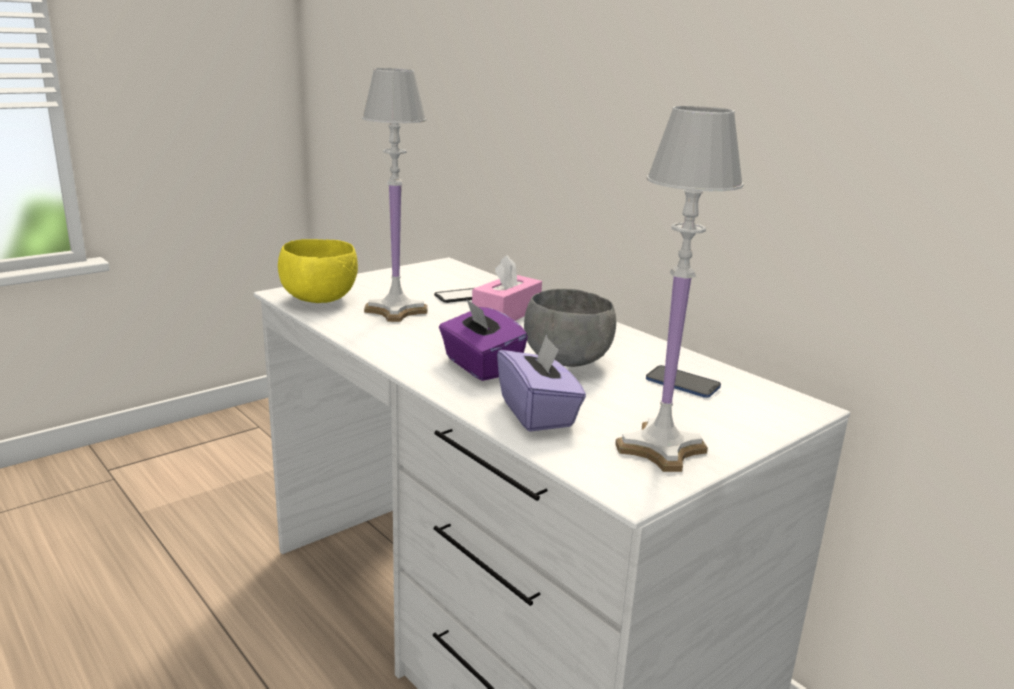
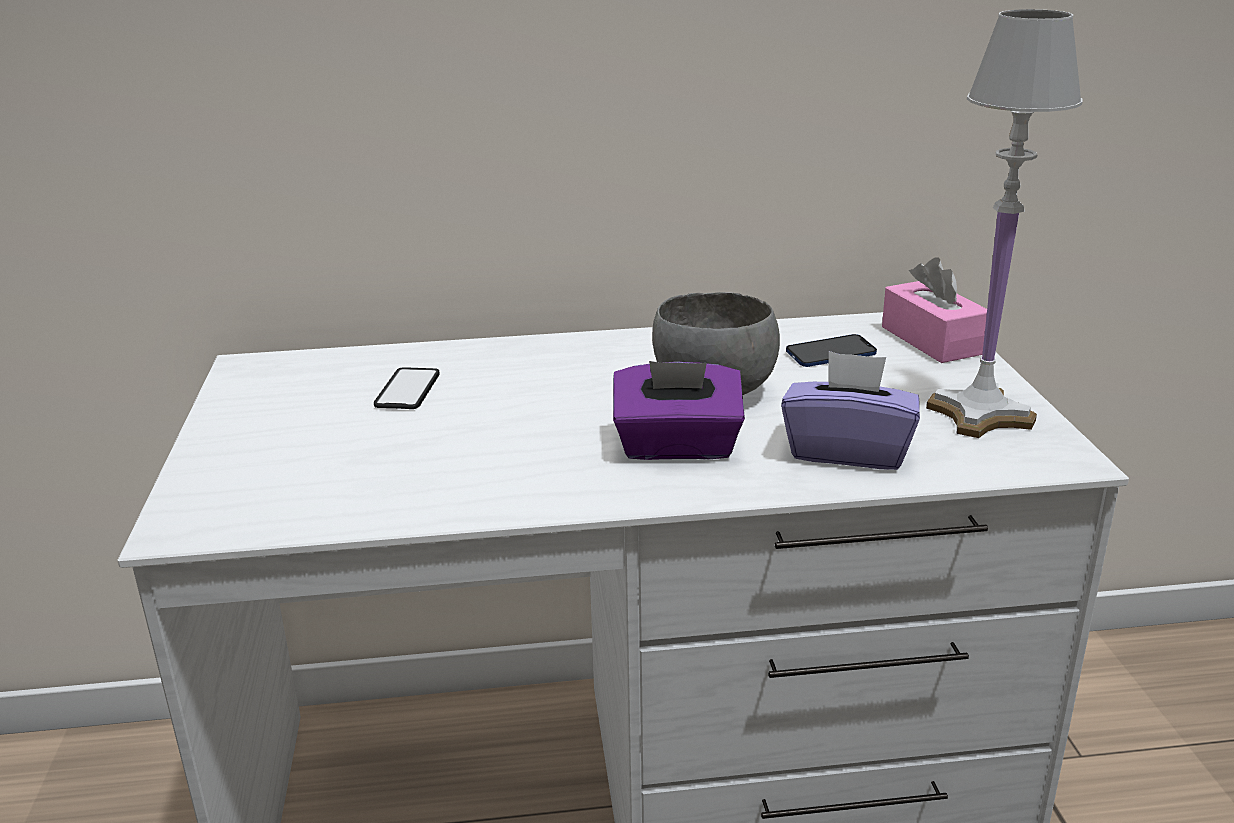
camera: 55 degrees left, 5 degrees up
(320, 299) = (260, 501): yellow bowl -> none
(395, 310) = (399, 452): white table lamp -> none
(506, 313) = (514, 381): pink tissue box -> pink tissue box (932, 340)

